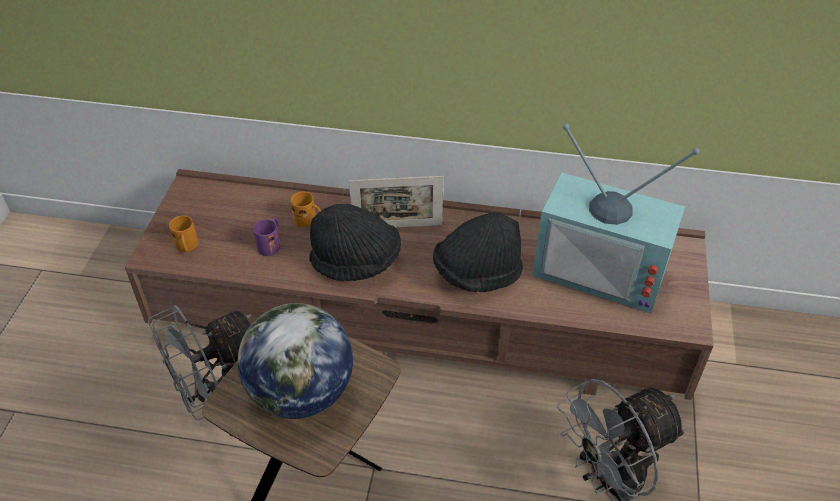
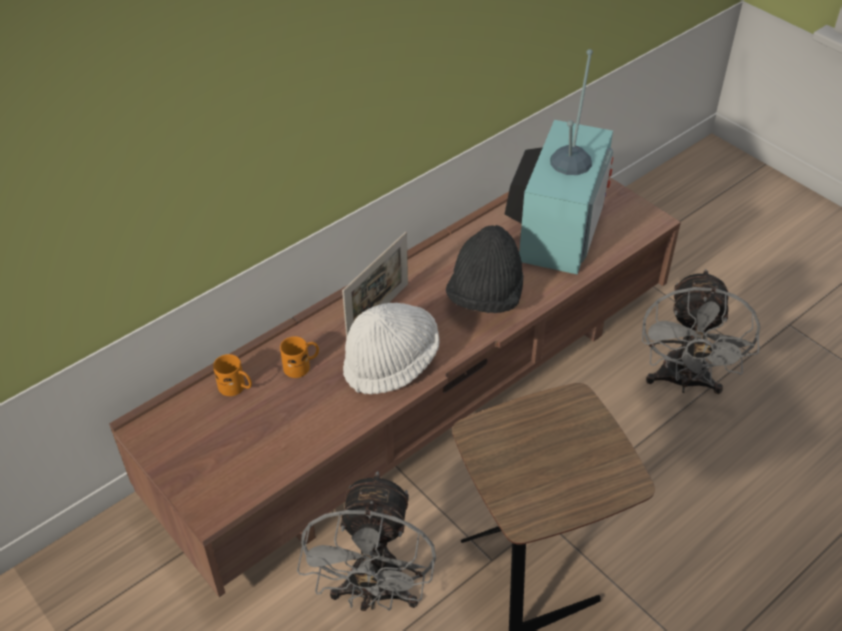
camera: 50 degrees left, 0 degrees up
(187, 247) = (233, 475): orange mug -> orange mug (236, 387)
(271, 244) = (301, 409): purple mug -> none
(301, 393) = (556, 461): globe -> none
(356, 262) = (391, 363): black hat -> white hat
(602, 269) = (555, 227): television -> television turned 45 degrees counterclockwise

